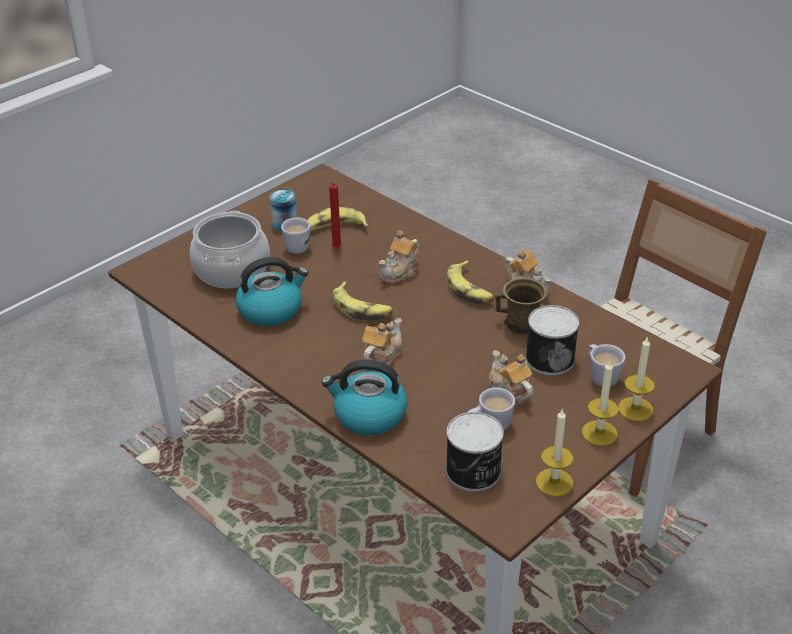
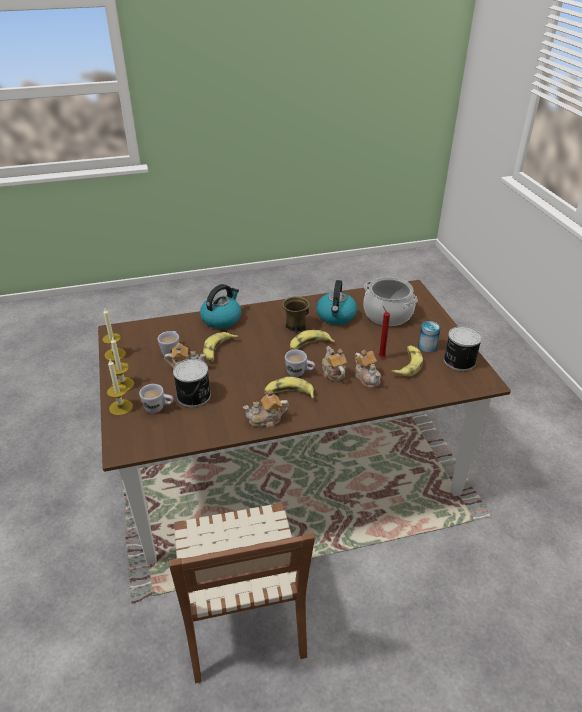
camera: 120 degrees right, 0 degrees up
(296, 245) = (397, 343): white mug -> white mug (299, 373)
(382, 356) = (260, 338): teapot -> teapot (367, 377)
(445, 382) = (218, 350): none -> banana
(474, 472) = (150, 334): can -> can (458, 361)
(521, 326) = (233, 399): brown mug -> brown mug (295, 326)

